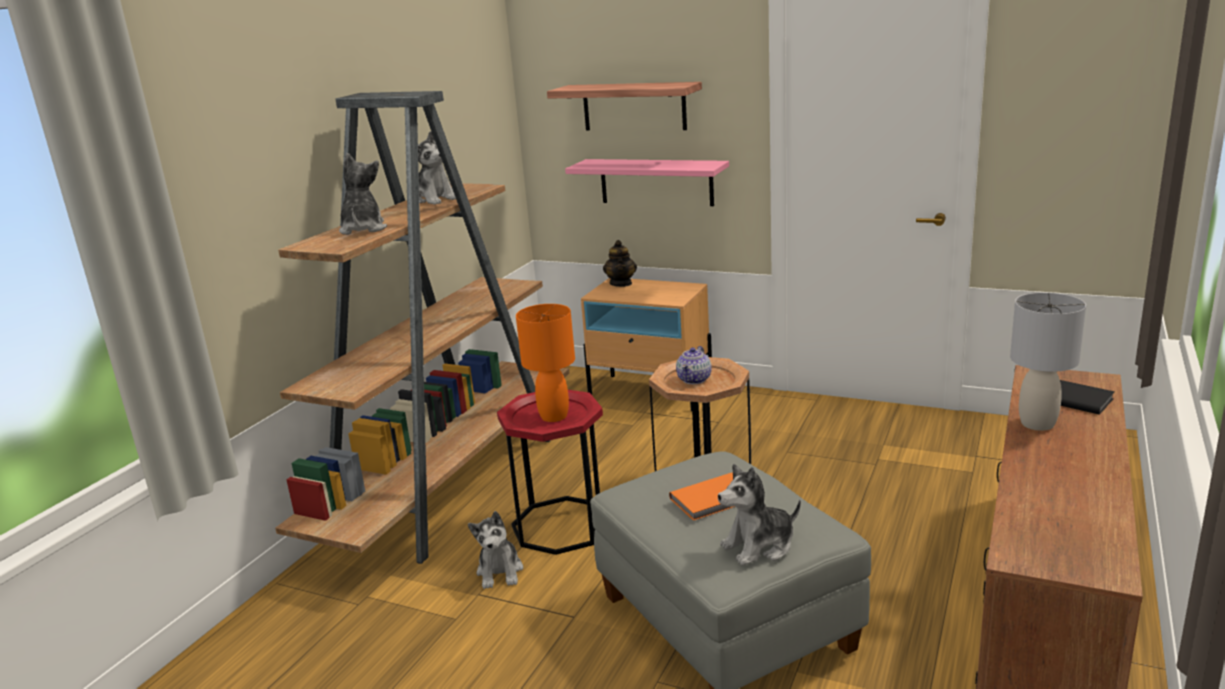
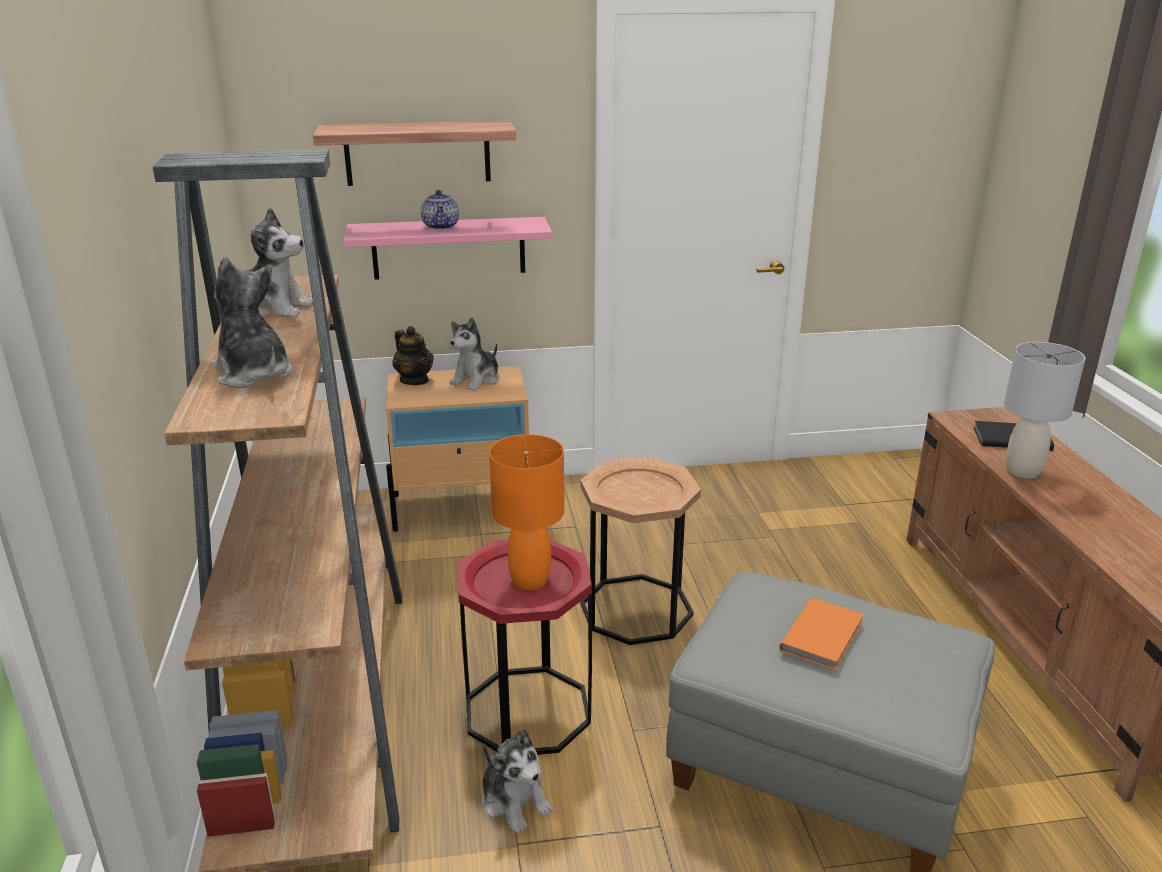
camera: 35 degrees left, 5 degrees up
(694, 379) = (633, 490): teapot -> teapot (441, 226)
(759, 546) = (928, 678): plush toy -> plush toy (476, 380)

